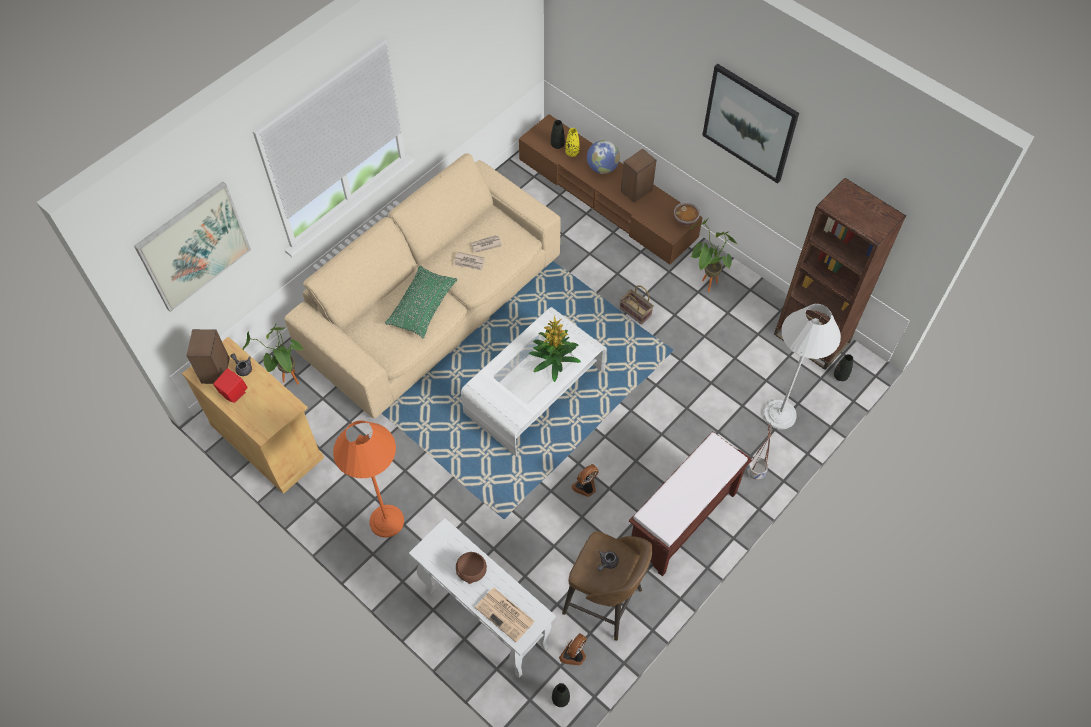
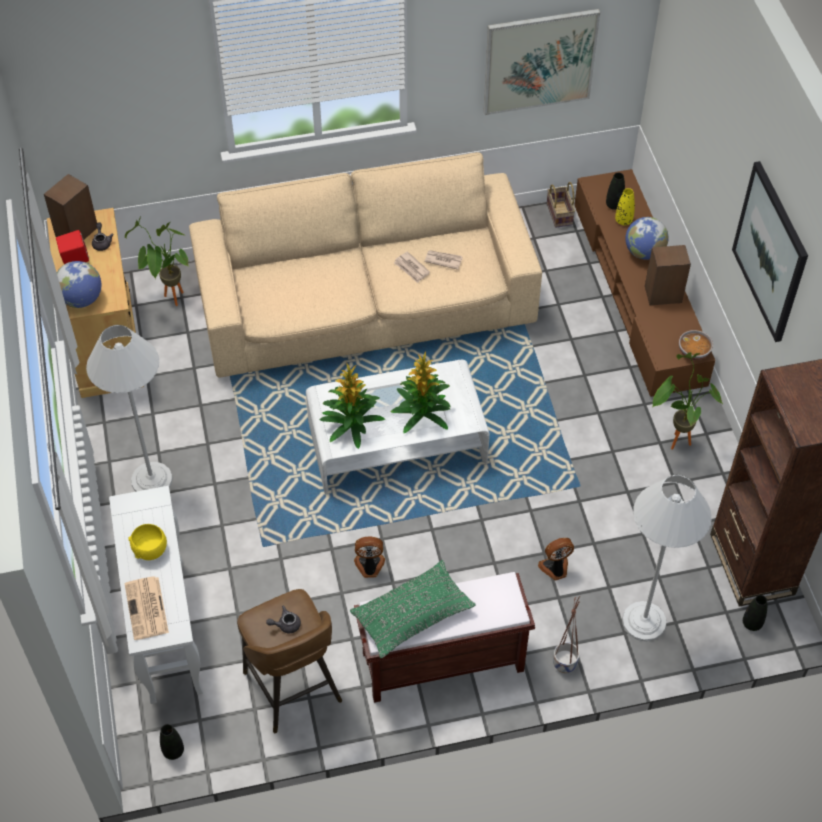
camera: 35 degrees right, 5 degrees down
(194, 246) = (105, 89): picture -> picture (539, 61)
(265, 420) = (81, 299): none -> globe
(386, 521) = (151, 480): orange floor lamp -> white floor lamp
(422, 306) = (329, 286): green pillow -> green pillow (412, 615)
(472, 571) = (151, 550): brown bowl -> yellow bowl
(513, 396) = (351, 423): none -> potted plant
(574, 655) = (221, 719): fan -> fan (555, 568)
(636, 311) = (572, 425): basket -> basket (560, 214)

